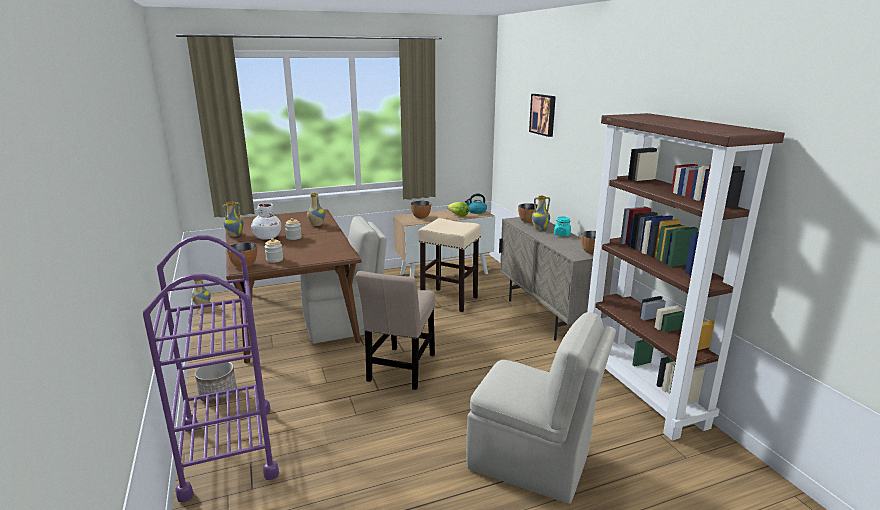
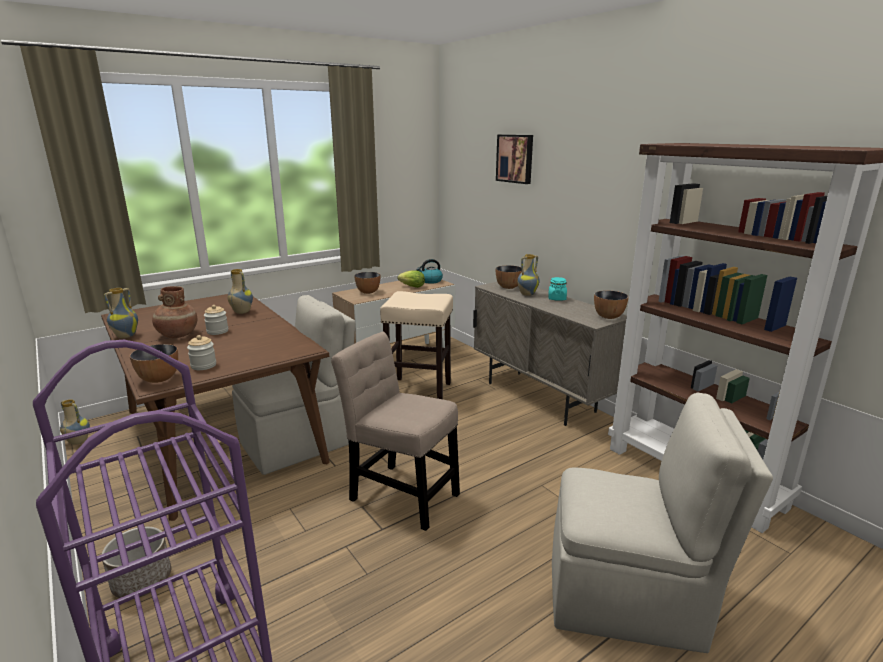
camera: 15 degrees left, 0 degrees up
(267, 237) = (177, 335): white vase -> brown vase
(401, 370) = (400, 494): beige chair -> beige chair turned 120 degrees clockwise

